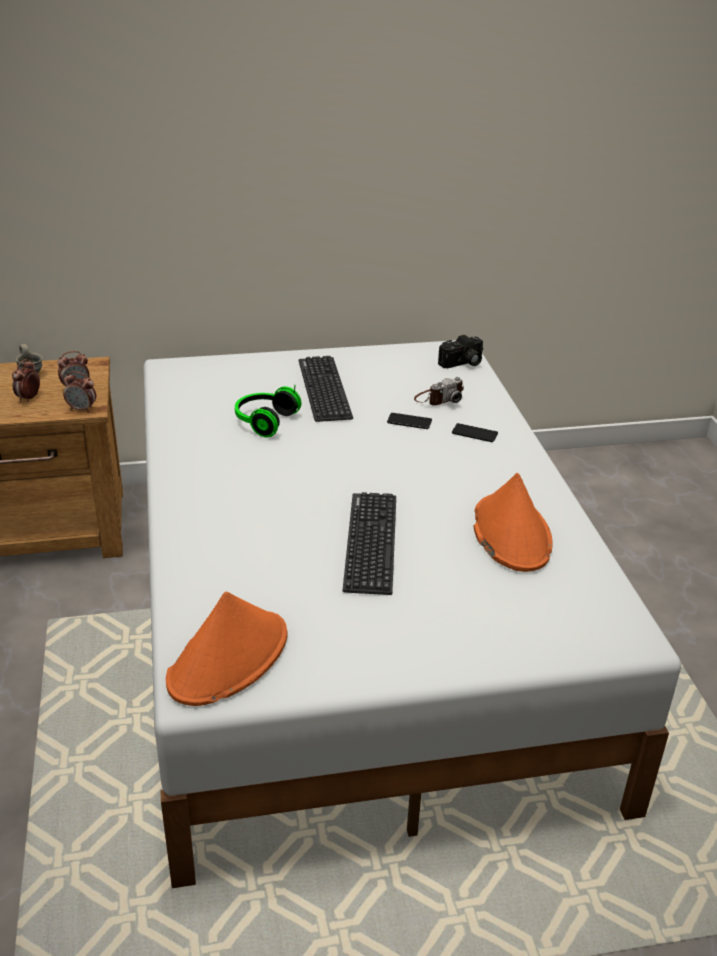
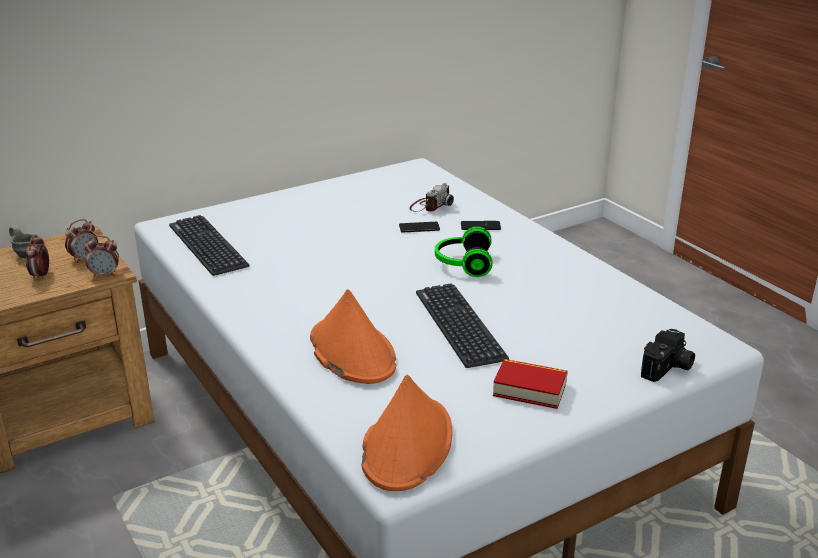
camera: 20 degrees left, 5 degrees down
(264, 421) = (290, 251): headphones -> headphones (462, 264)
(324, 389) = (325, 217): keyboard -> keyboard (207, 246)
(390, 633) = (529, 389): none -> book
(462, 363) = (429, 176): camera -> camera (667, 368)
(510, 533) = (567, 293): orange hat -> orange hat (351, 352)

